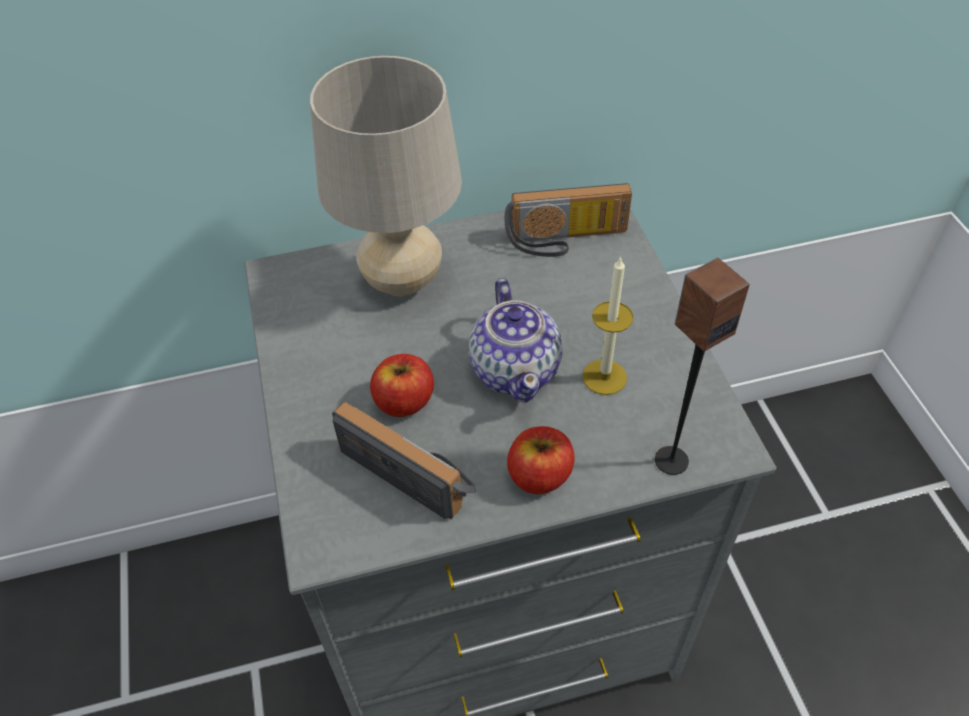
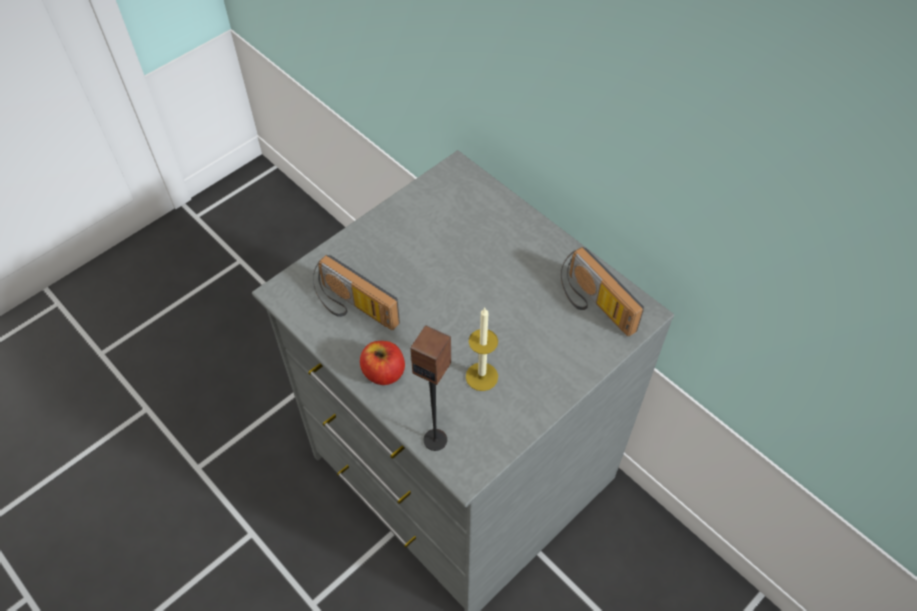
camera: 60 degrees right, 5 degrees up
(403, 280) = (493, 233): beige table lamp -> none
(404, 401) = (398, 280): apple -> none
(413, 470) = (352, 308): radio -> radio turned 120 degrees clockwise
(516, 369) = (458, 325): teapot -> none

